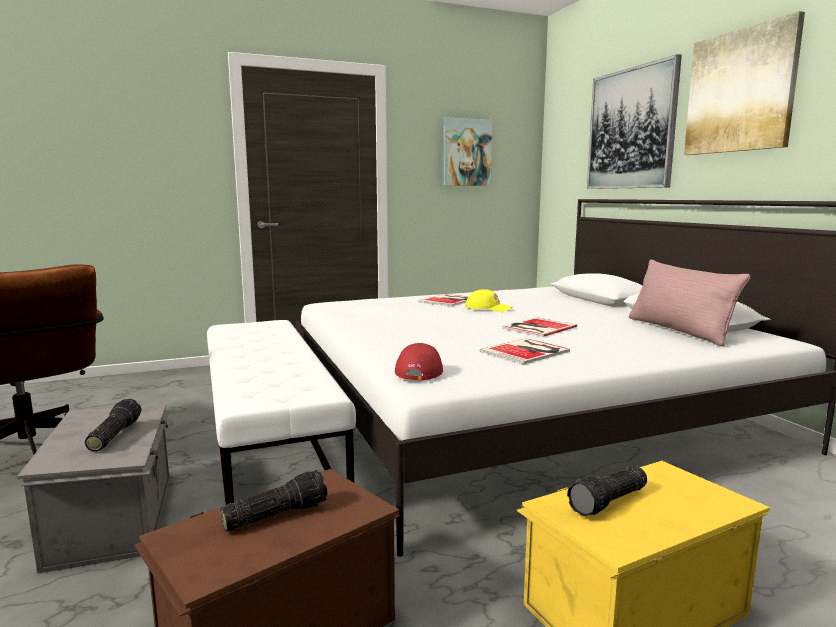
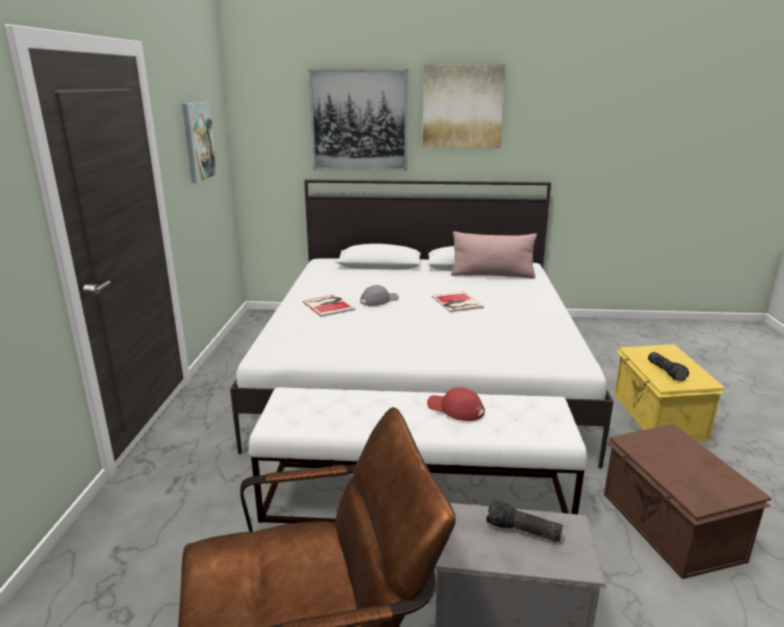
camera: 65 degrees left, 10 degrees up
(276, 514) = (676, 462): flashlight -> none
(420, 370) = (546, 358): red cap -> red cap (455, 409)
(488, 308) = (379, 300): yellow cap -> grey cap
(527, 351) = (516, 320): book -> none

